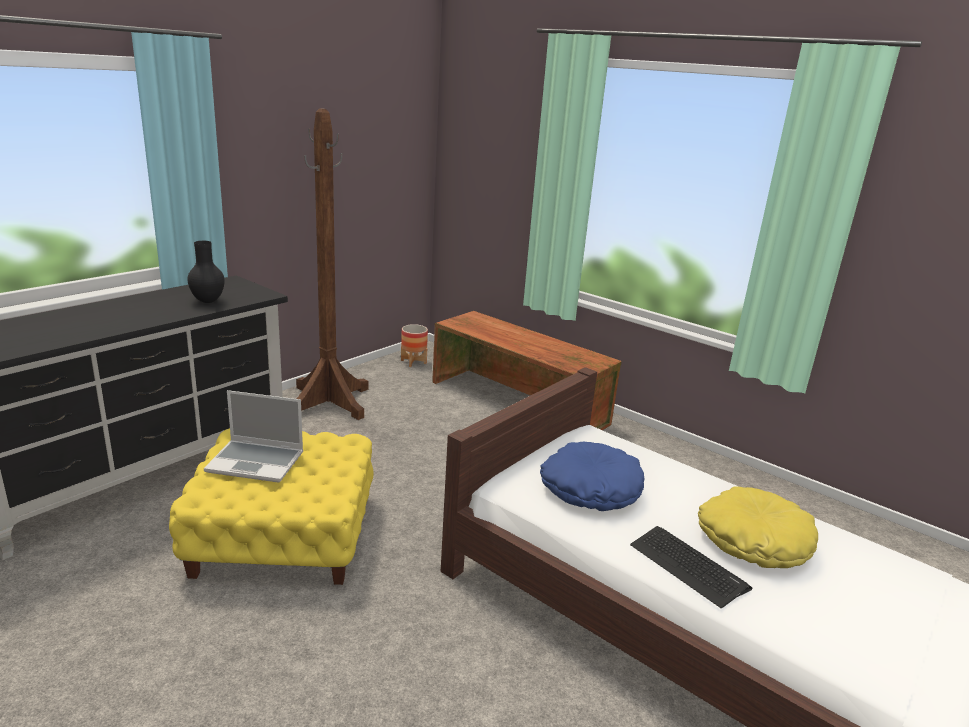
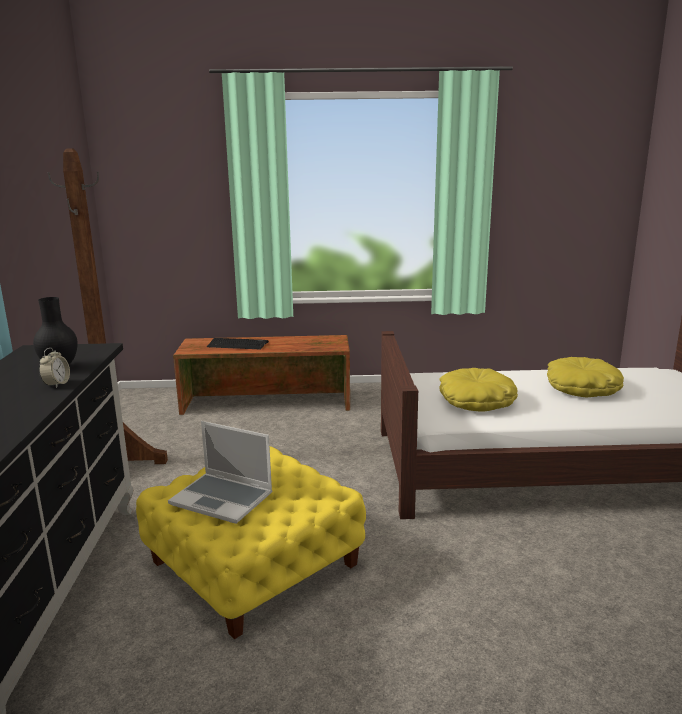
camera: 40 degrees left, 5 degrees down
(174, 314) = (57, 384): none -> alarm clock
(257, 462) = (223, 499): laptop -> laptop turned 60 degrees clockwise
(413, 362) = (136, 407): planter -> none
(592, 490) = (477, 401): blue pillow -> yellow pillow
(688, 566) = (583, 411): keyboard -> keyboard (237, 345)

